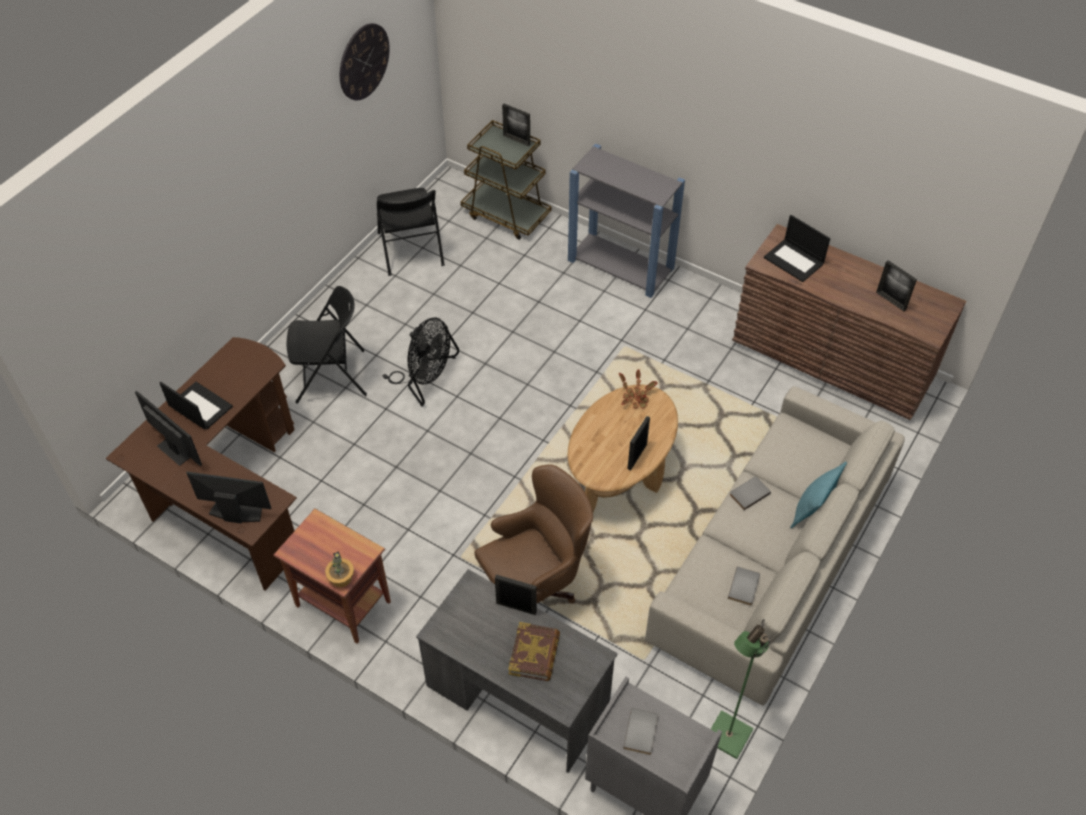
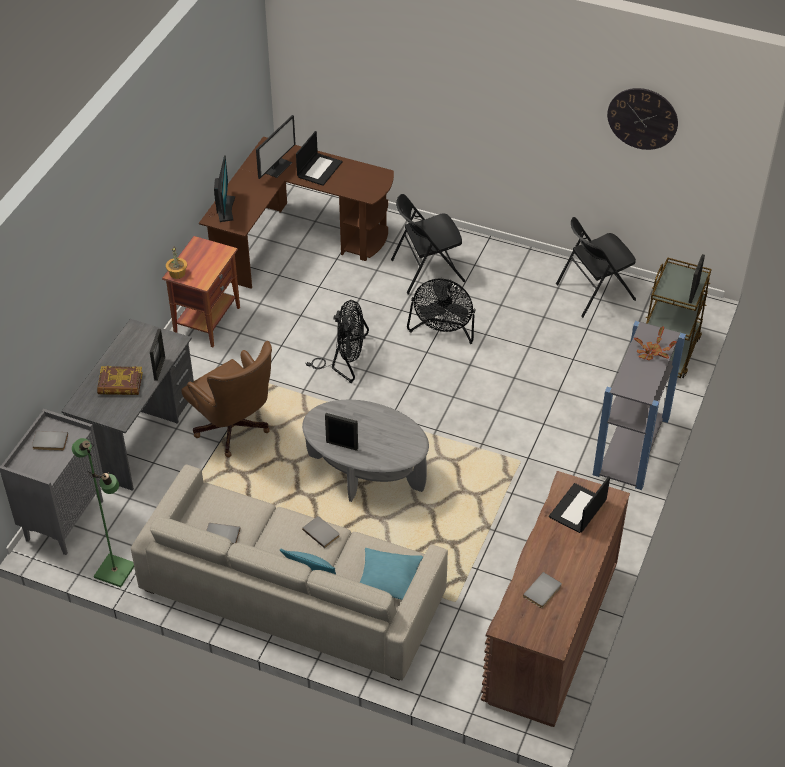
camera: 80 degrees right, 5 degrees down
(330, 376) = (427, 270): black chair -> black chair turned 90 degrees clockwise
(448, 471) = (344, 359): none -> black fan
(620, 473) = (365, 473): brown coffee table -> grey coffee table
(636, 397) = (410, 438): potted plant -> potted plant (652, 352)
(812, 445) = (389, 580): none -> turquoise pillow
(891, 301) = (543, 592): picture frame -> grey book

